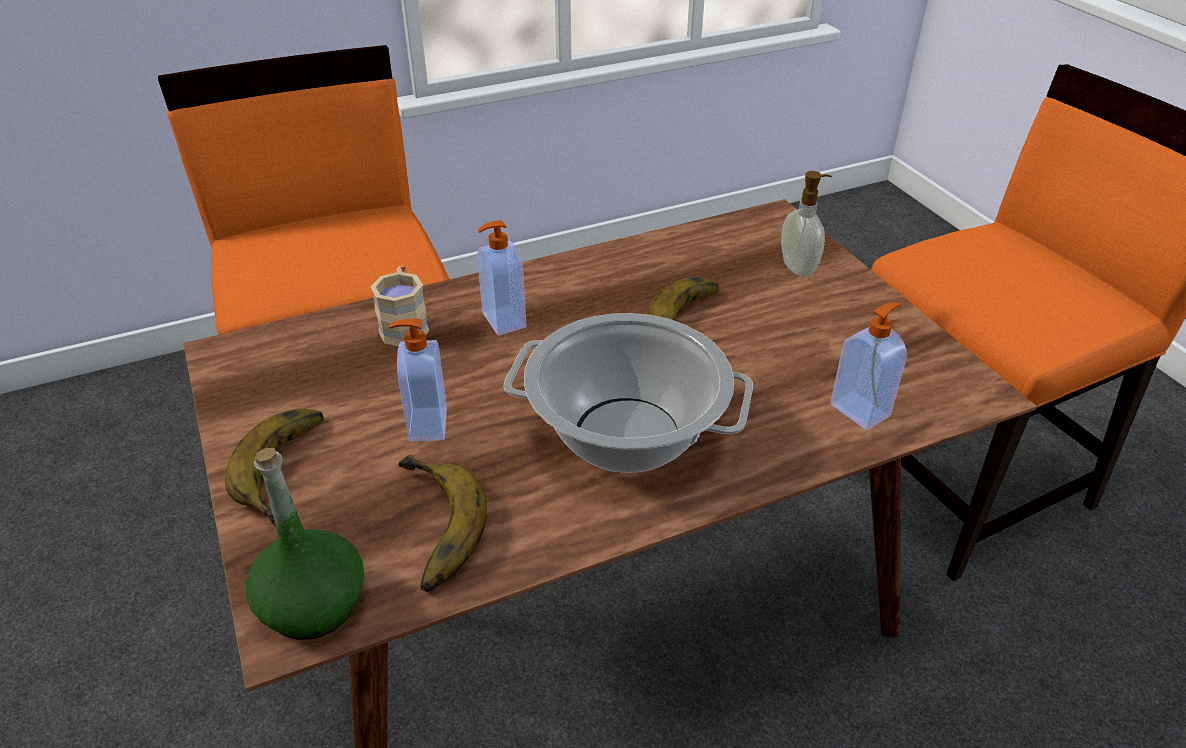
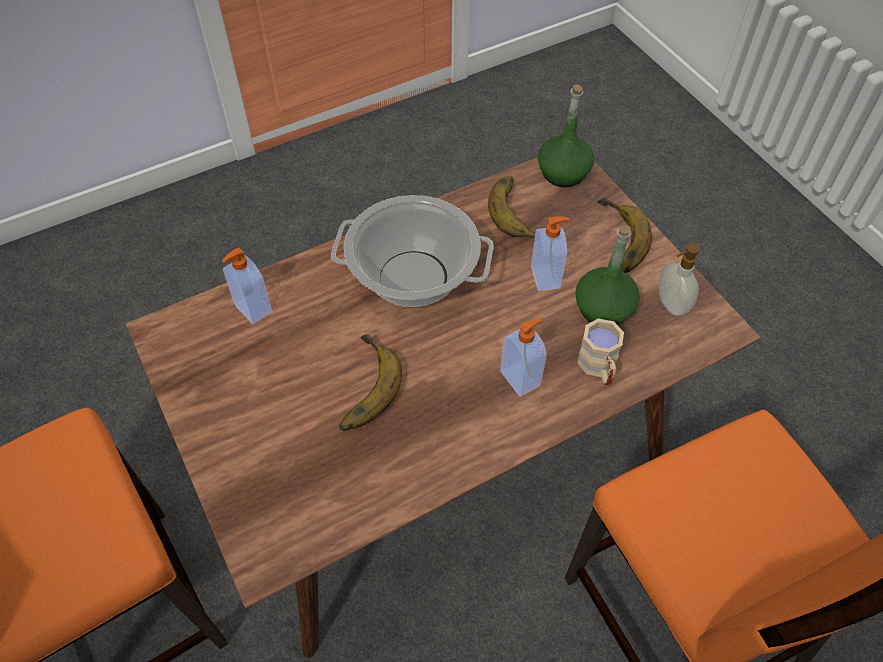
camera: 175 degrees right, 15 degrees up
(365, 382) = (603, 309): none -> green bottle
(799, 268) = (258, 471): soap dispenser -> soap dispenser (670, 305)

